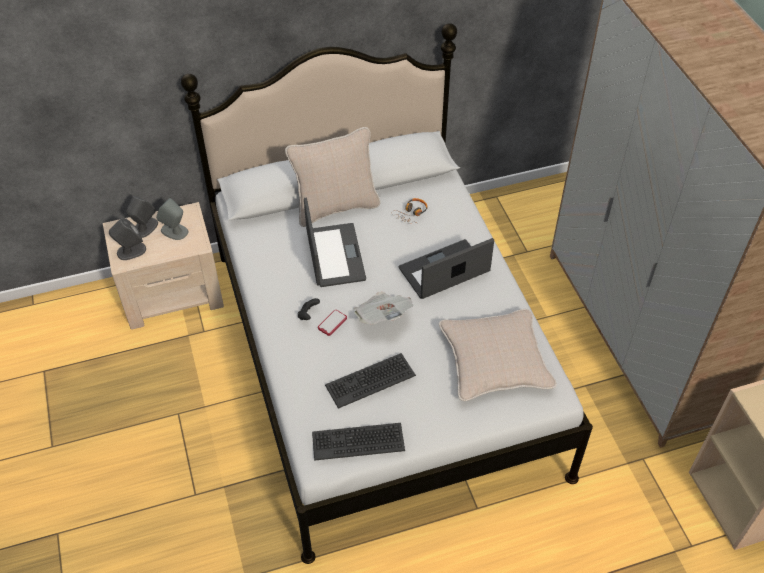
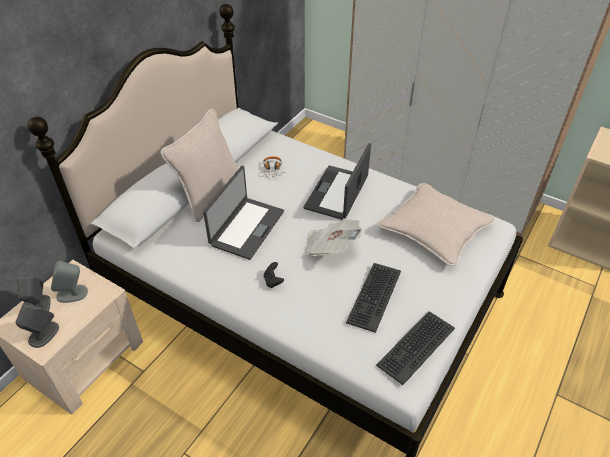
camera: 40 degrees left, 5 degrees down
(332, 323) = (298, 275): phone -> none
(334, 255) = (246, 228): laptop -> laptop turned 75 degrees clockwise

